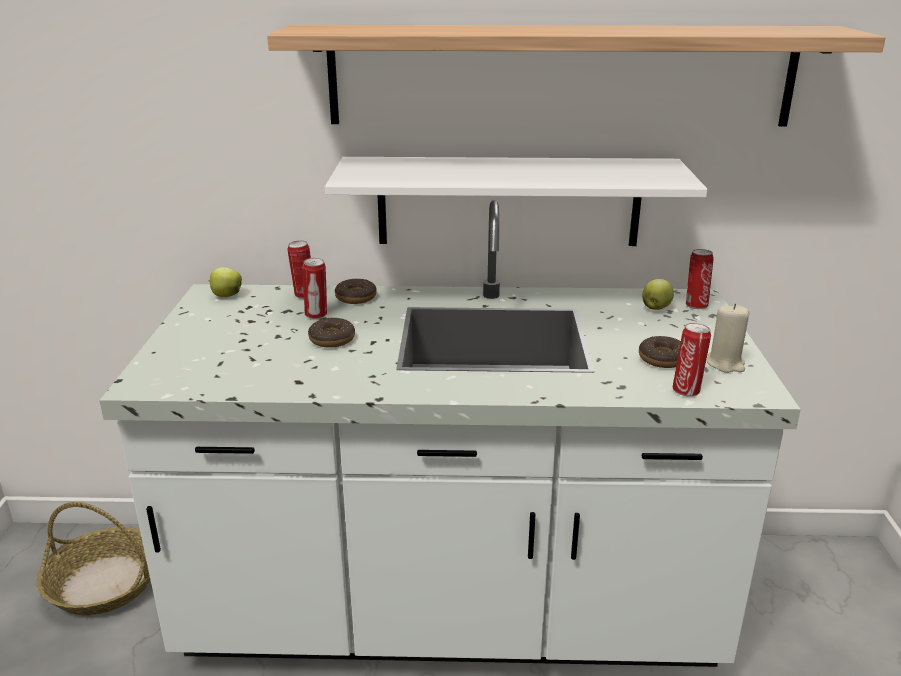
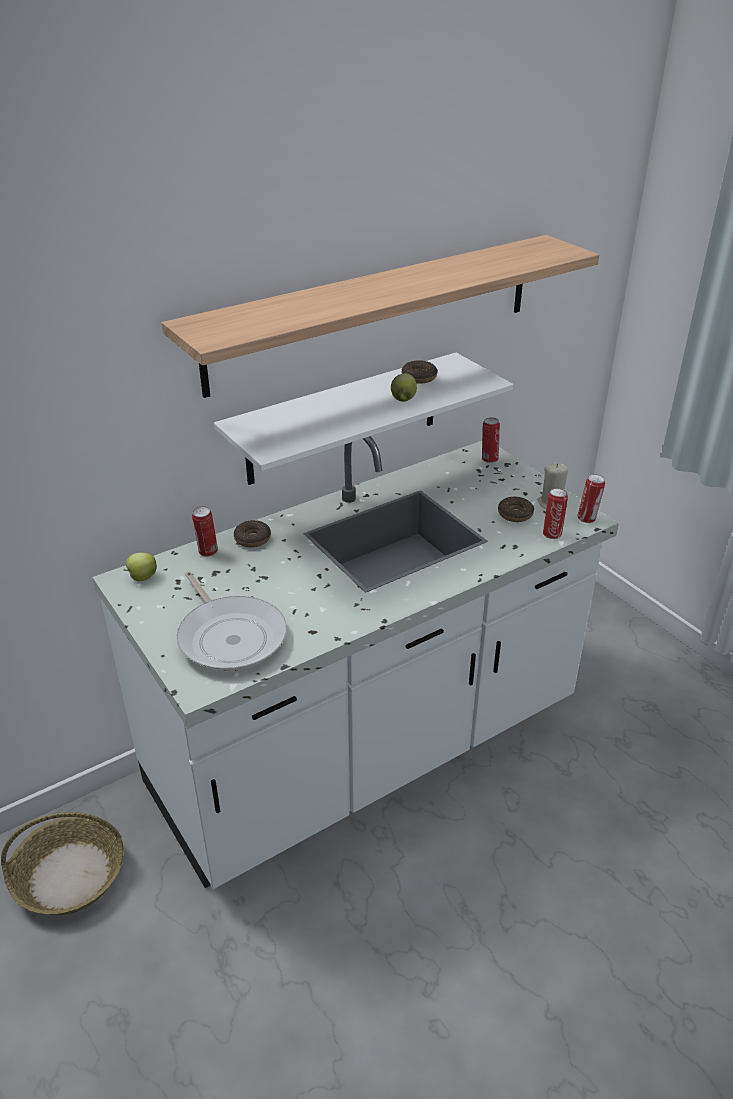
camera: 35 degrees left, 10 degrees up
(225, 358) = (230, 636): none -> frying pan
(316, 315) = (245, 567): can -> can (587, 518)
(332, 339) = (287, 585): donut -> donut (419, 377)
(656, 308) = (468, 471): apple -> apple (403, 399)

